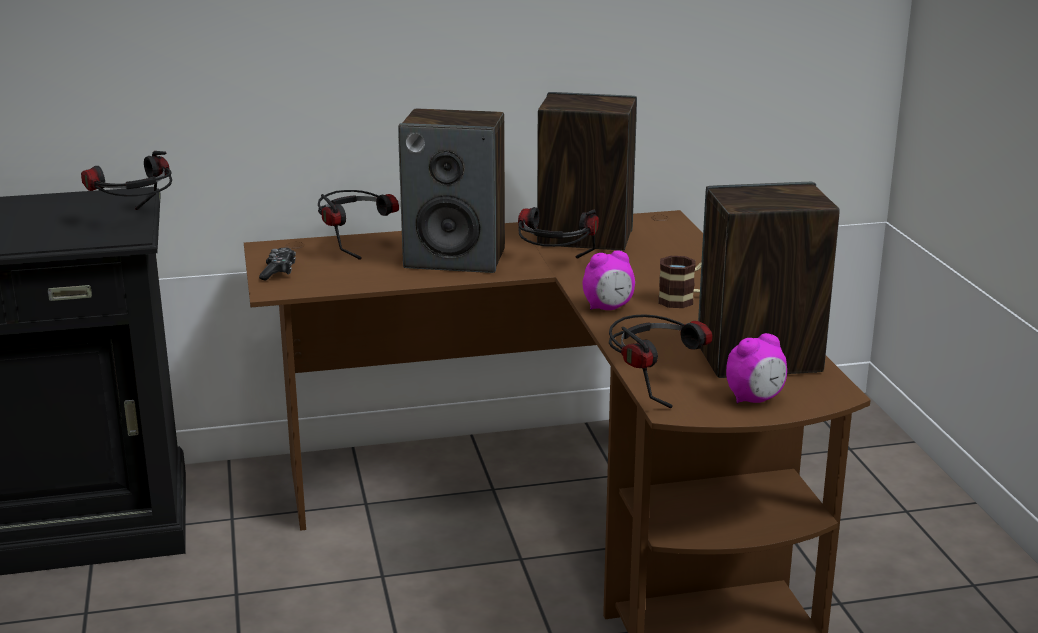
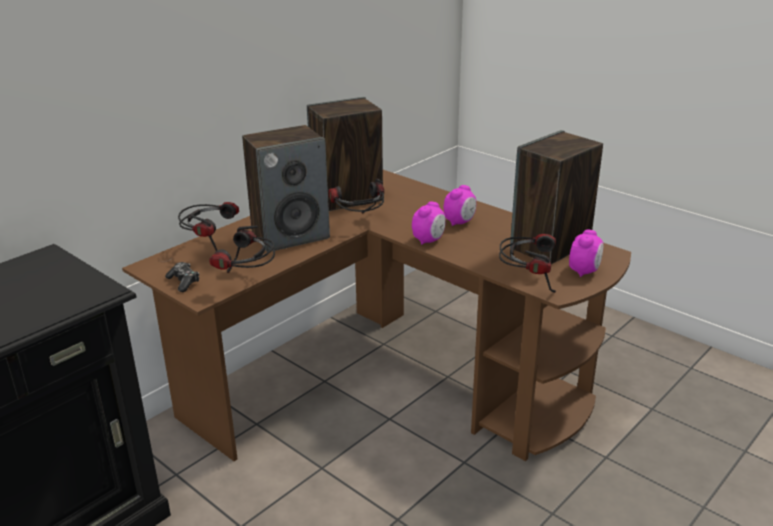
camera: 35 degrees left, 5 degrees up
(137, 222) = (89, 277): headphones -> headphones (247, 281)
(683, 300) = (459, 222): mug -> alarm clock

